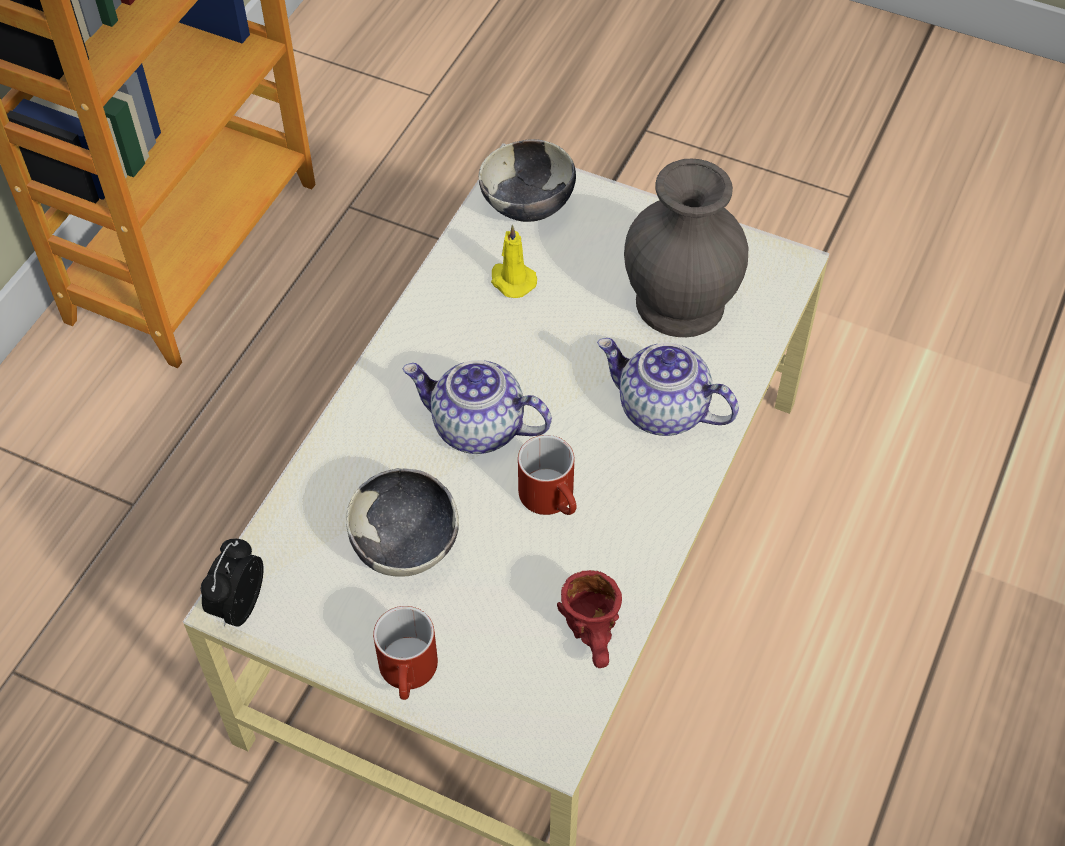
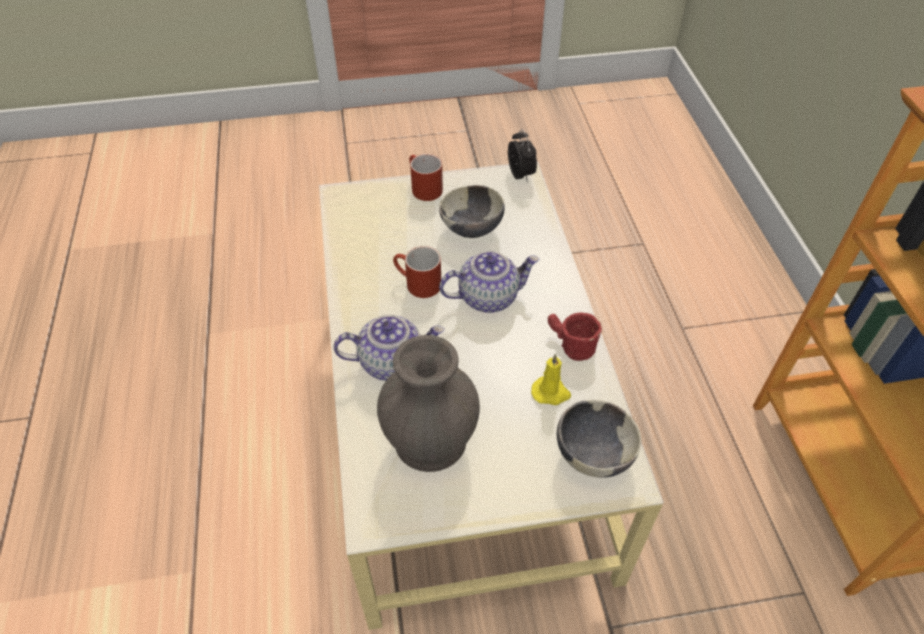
camera: 145 degrees right, 5 degrees down
(596, 637) = (348, 239): red mug -> red mug (568, 345)

